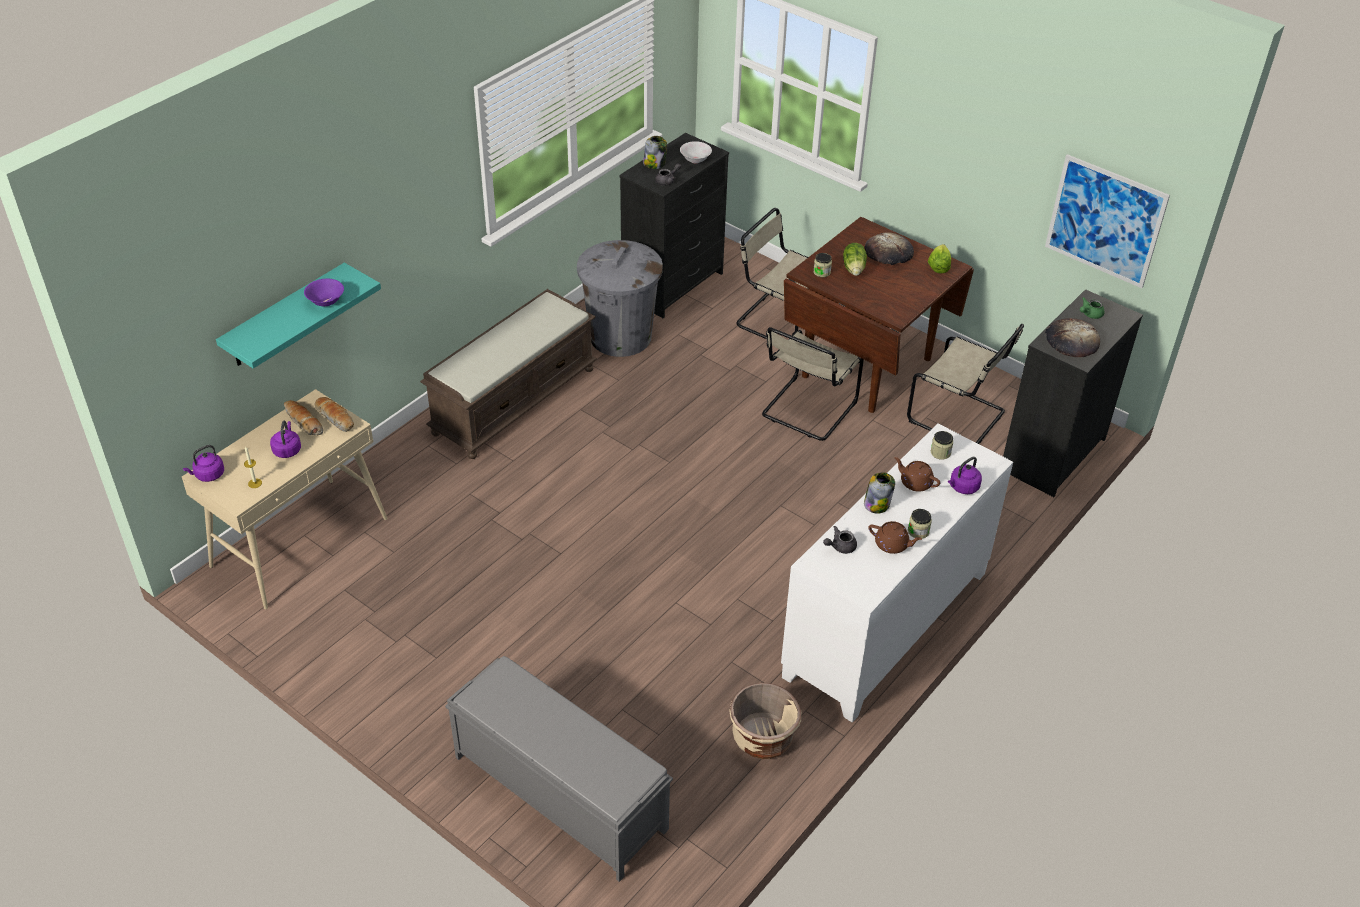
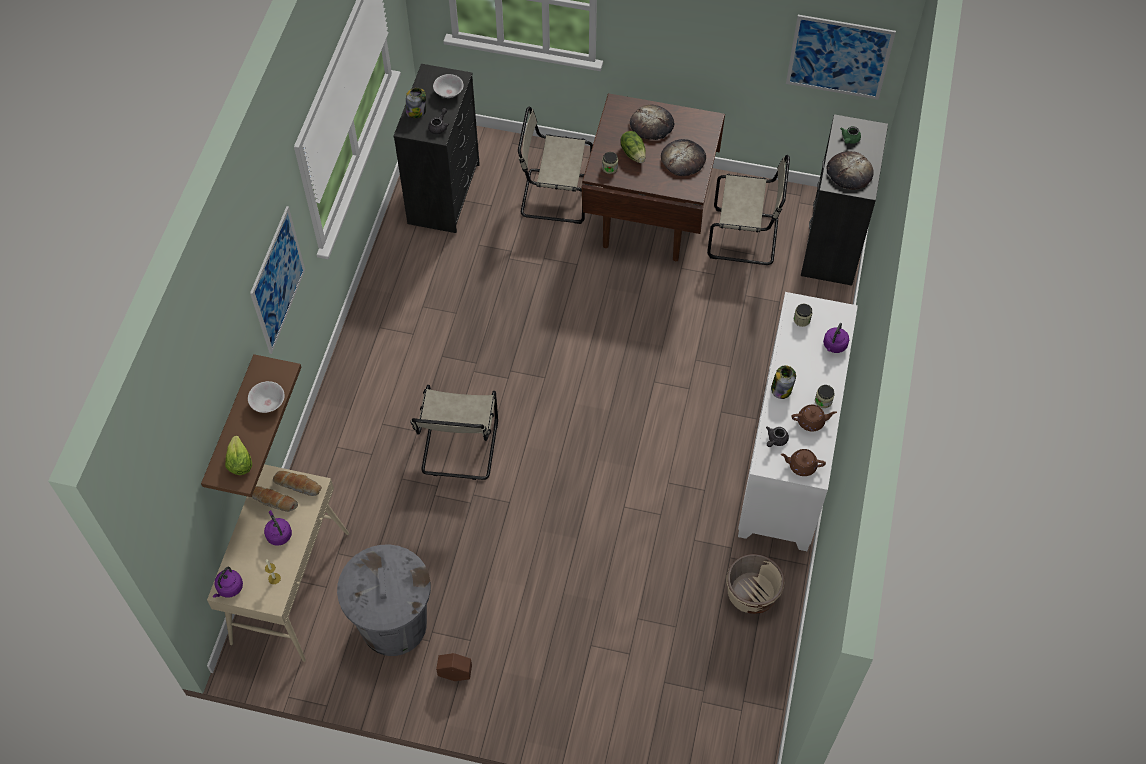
camera: 25 degrees left, 15 degrees up
(285, 316) = (231, 427): turquoise shelf -> brown shelf
(325, 301) = (268, 403): purple bowl -> white bowl
(400, 681) = (455, 674): none -> brown planter
(406, 211) = (277, 280): none -> picture
(514, 400) = (380, 370): brown bench -> none
(558, 792) = (631, 708): grey bench -> none
(620, 337) = (431, 267): grey trash can -> grey trash can (393, 625)
(807, 410) = (625, 280): beige chair -> beige chair (459, 449)
(903, 288) = (683, 159): none -> bread
(915, 483) = (798, 356): brown teapot -> brown teapot (801, 466)
(938, 266) = (698, 124): lettuce -> lettuce (239, 462)

